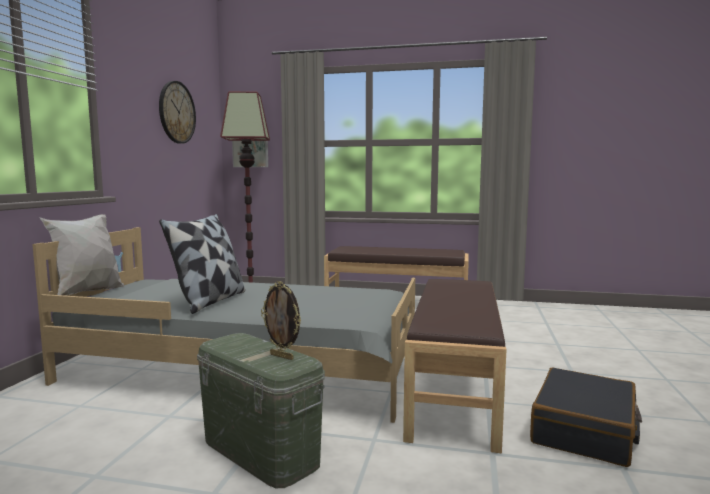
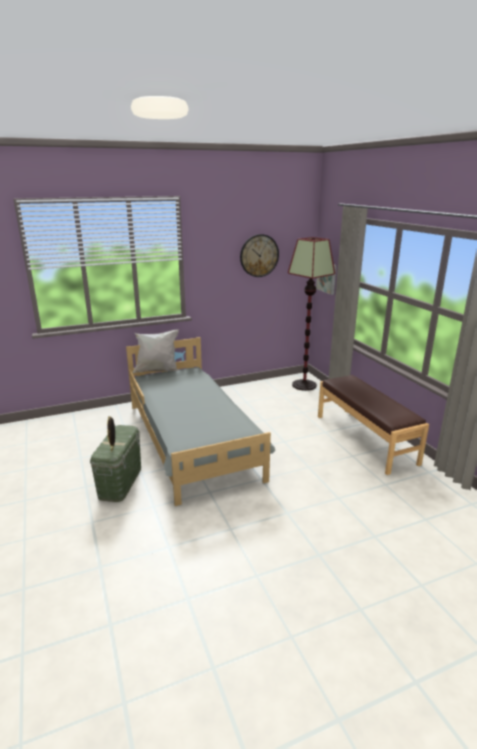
camera: 55 degrees right, 15 degrees up
(210, 301) = (172, 399): pillow -> none
(453, 388) = (235, 511): brown bench -> none
(585, 431) = (223, 576): black suitcase -> none

